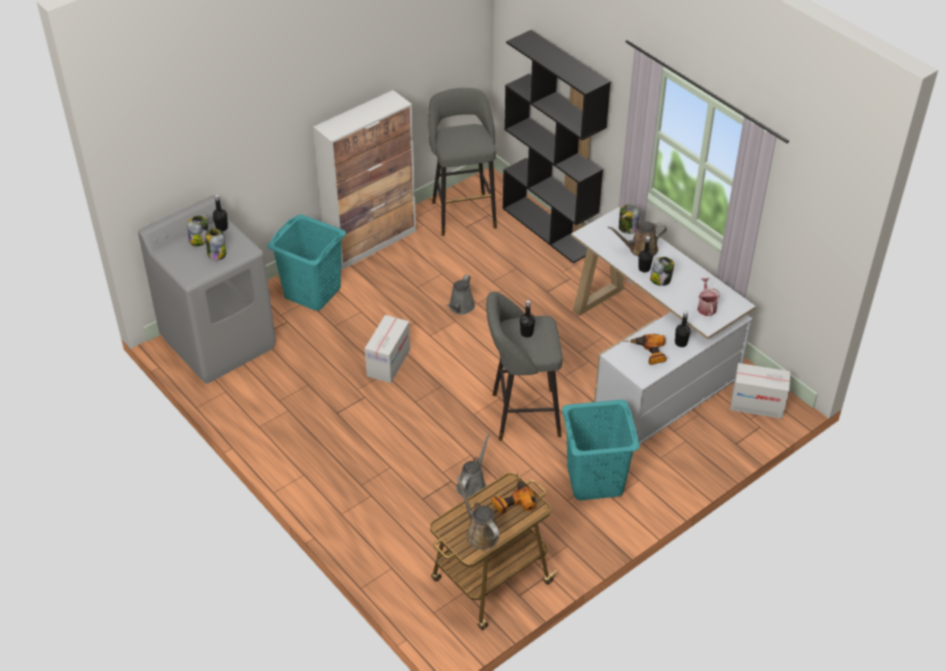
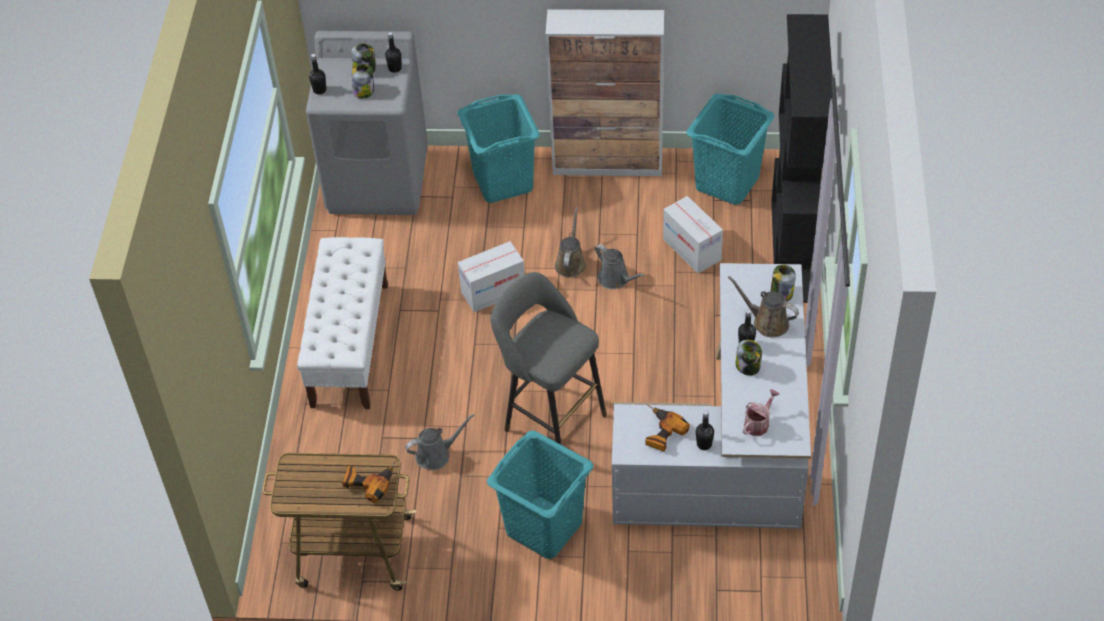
camera: 45 degrees right, 5 degrees up
(327, 456) = (350, 344): none -> white bench
(460, 307) = (615, 279): grey watering can -> grey watering can turned 105 degrees counterclockwise
(462, 212) = (728, 182): grey stool -> turquoise laundry basket
(480, 533) = (311, 491): brown watering can -> brown watering can (570, 263)
(526, 333) = (550, 335): black bottle -> black bottle (319, 90)
(757, 404) = (786, 567): cardboard box -> cardboard box (692, 249)

